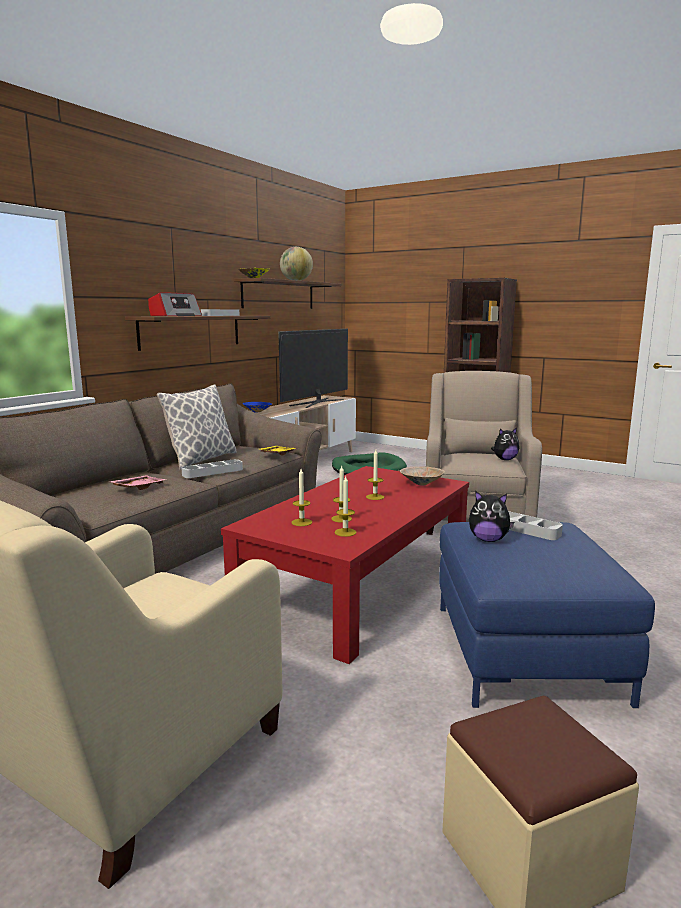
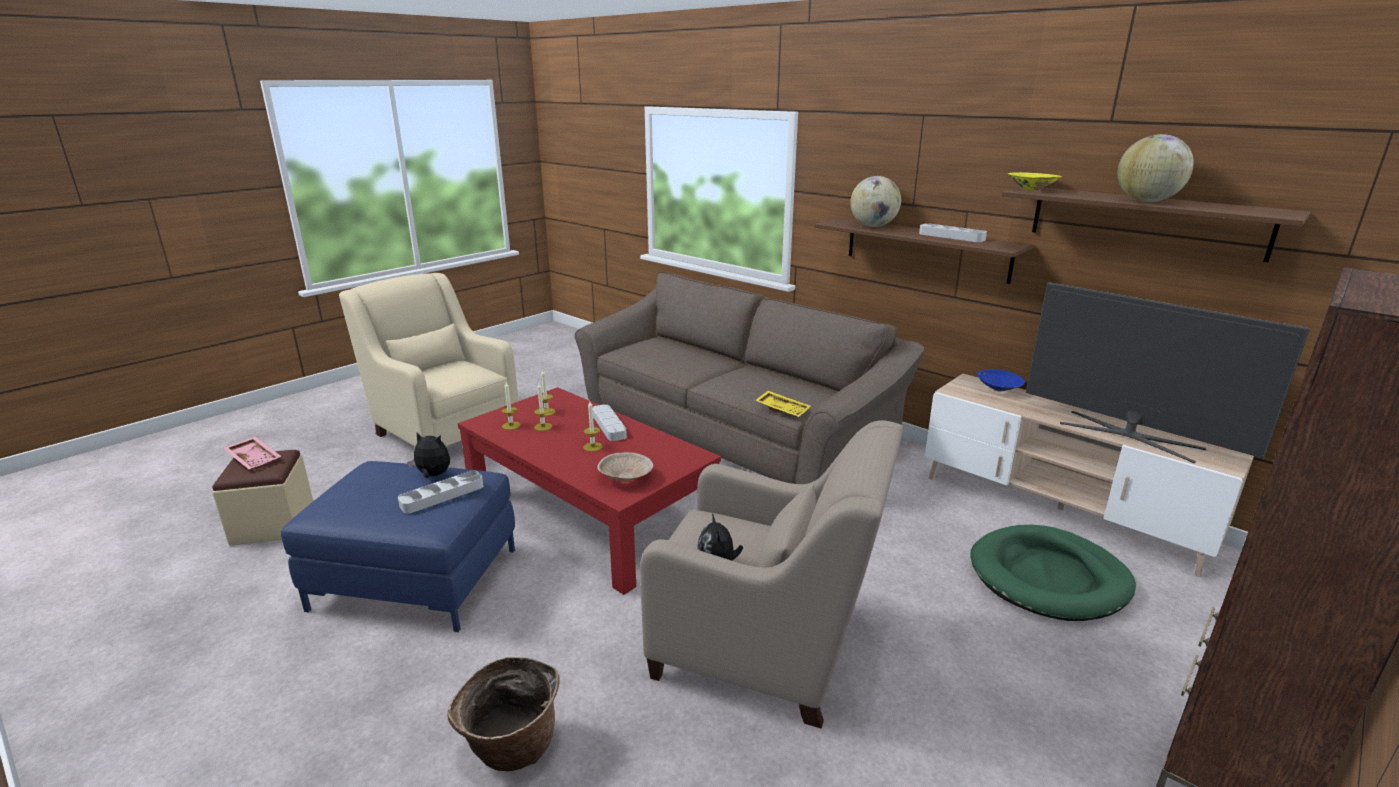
camera: 100 degrees right, 10 degrees up
(138, 488) = (670, 358): pink tray -> pink tray (255, 459)
(175, 316) = (873, 226): radio -> globe
(201, 460) = (761, 376): pillow -> none
(212, 472) = (713, 382): grey tray -> grey tray (609, 426)
(488, 539) = (433, 475): plush toy -> plush toy turned 75 degrees clockwise
(626, 568) = (511, 748): none -> basket

